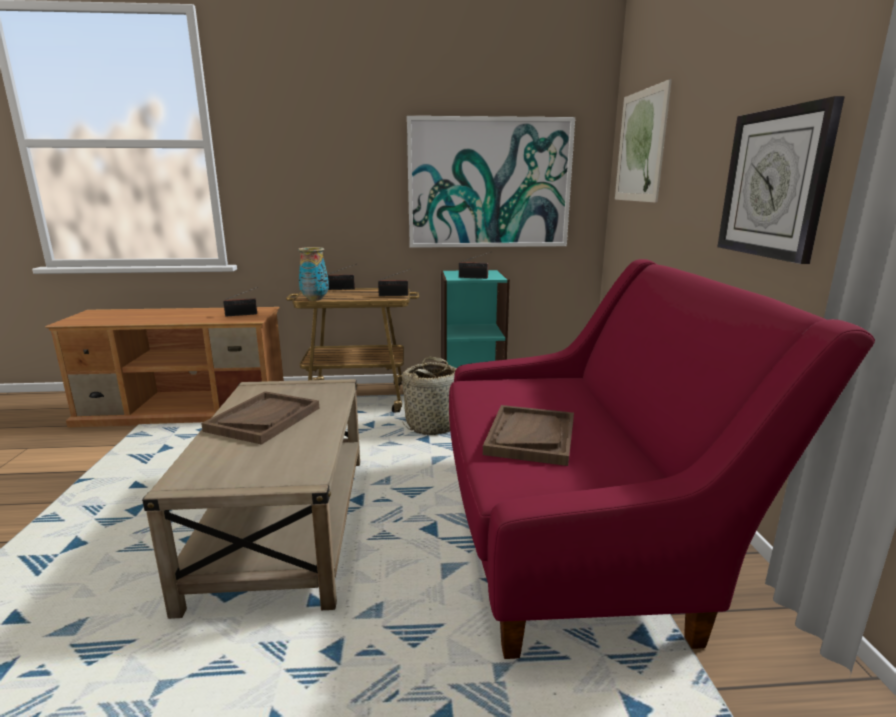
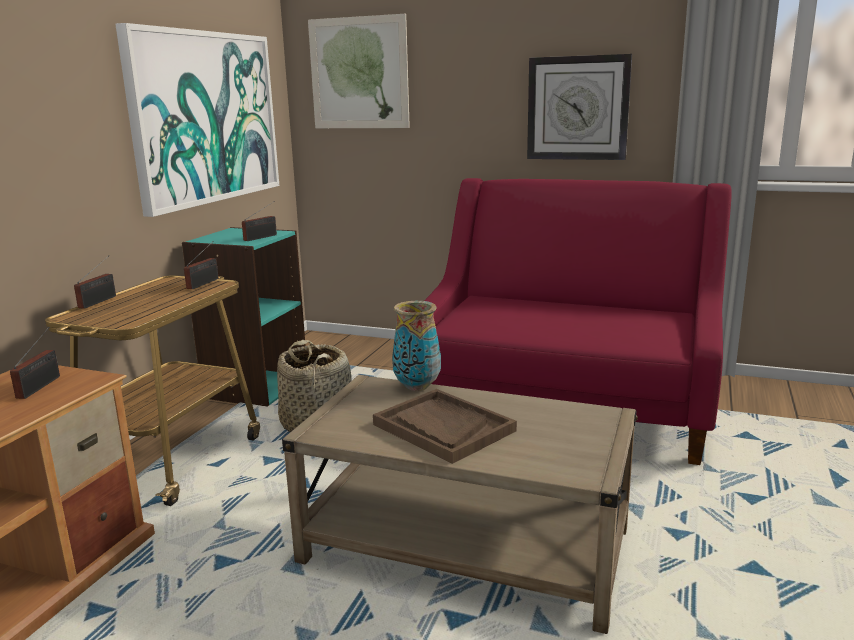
camera: 65 degrees left, 0 degrees up
(315, 299) = (135, 319): vase -> vase (416, 387)
(530, 436) = (588, 327): brown tray -> none

